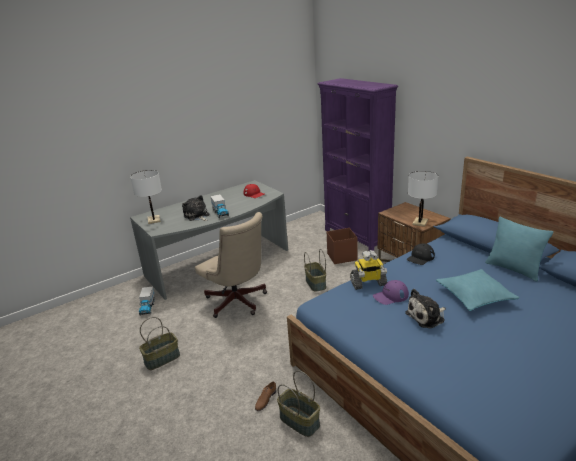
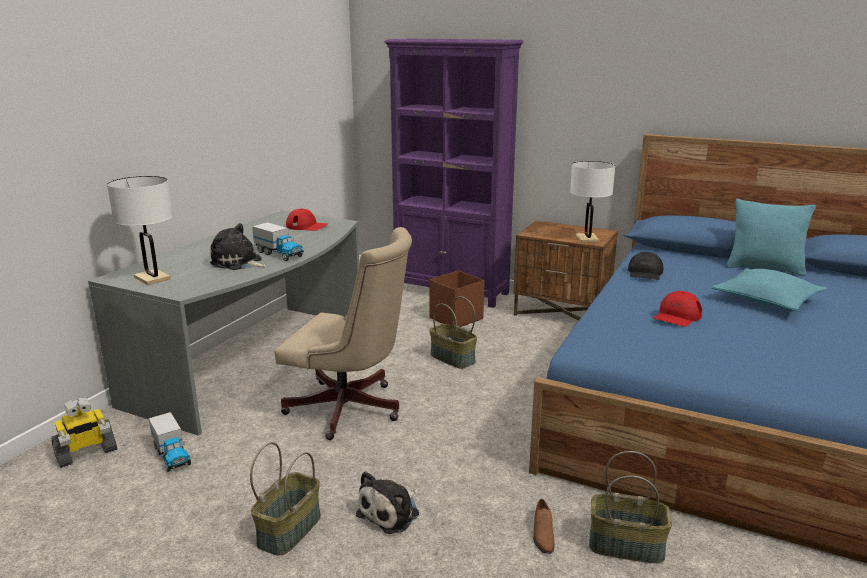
camera: 30 degrees left, 5 degrees down
(368, 283) = (622, 310): toy robot -> toy robot (86, 453)
(390, 296) = (677, 316): purple cap -> red cap
(427, 317) = (748, 331): plush toy -> plush toy (391, 513)

